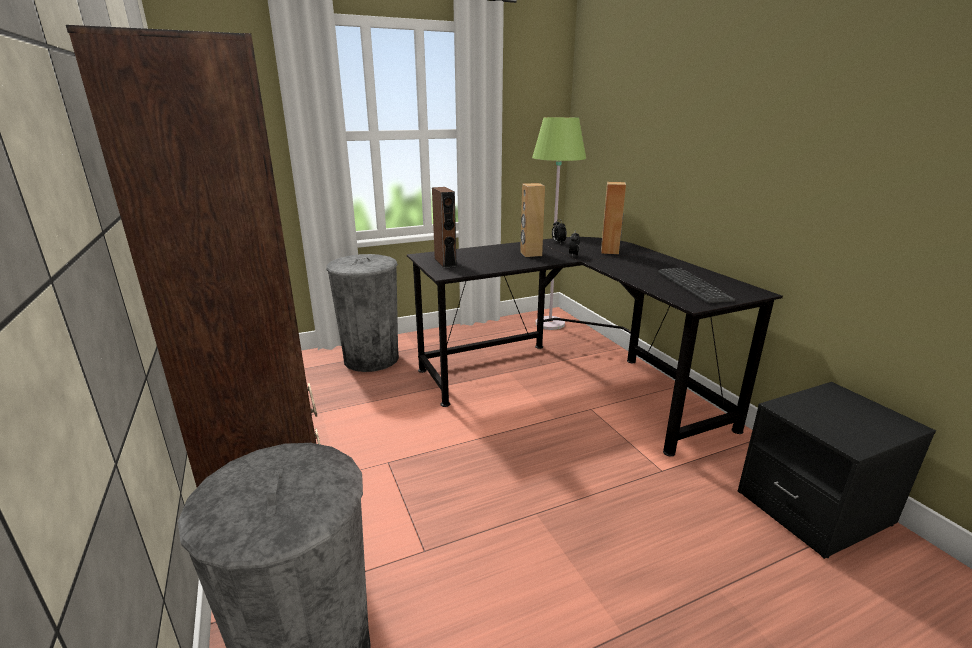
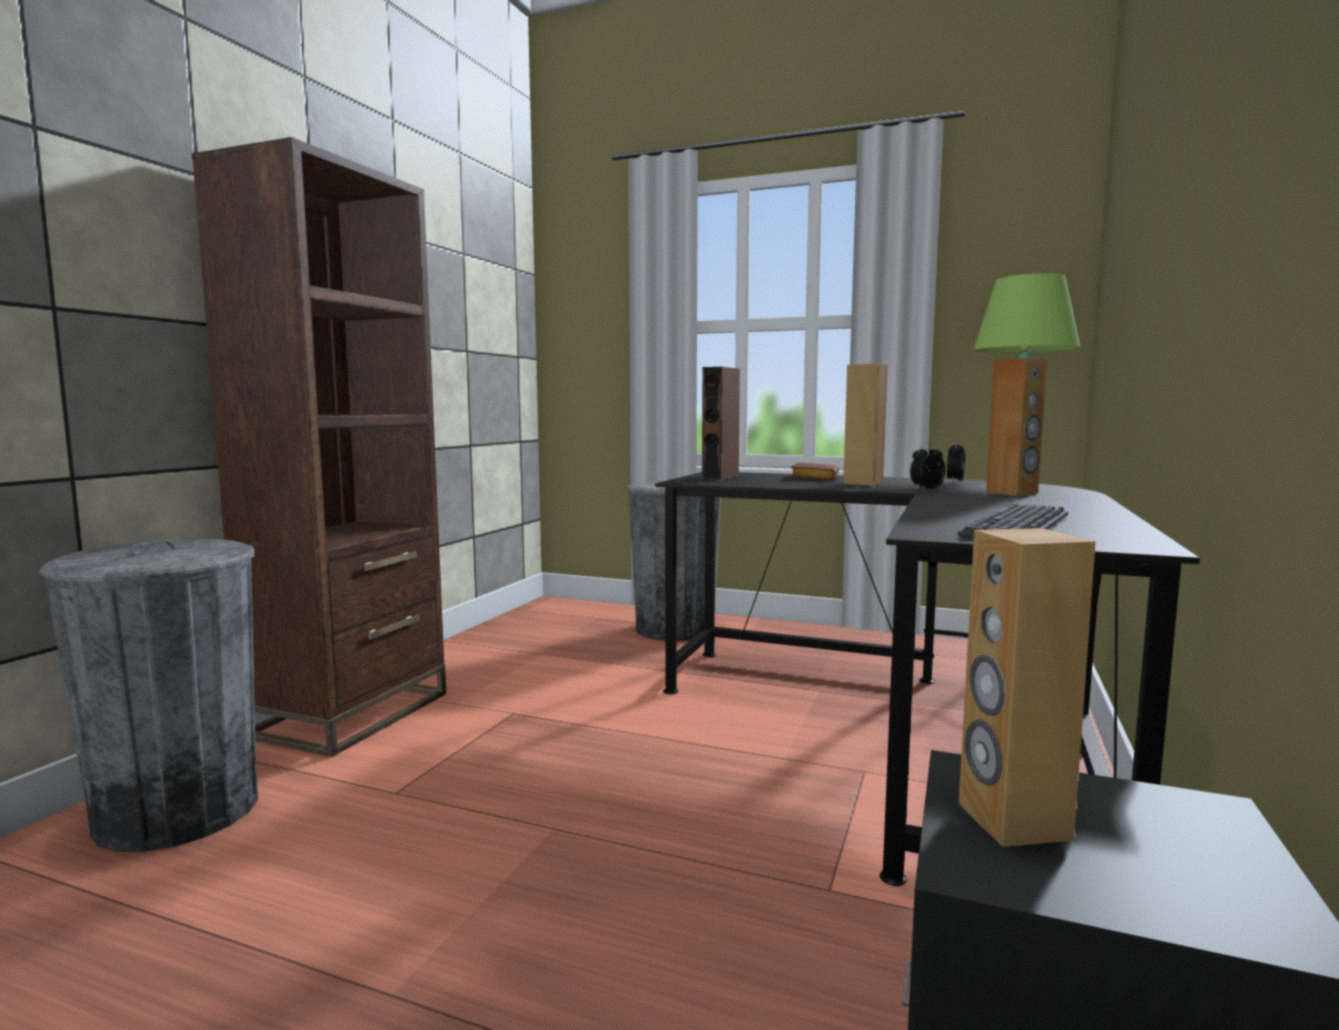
camera: 45 degrees right, 15 degrees down
(489, 251) = (812, 477): none -> brown book
(825, 422) = (1012, 821): none -> brown speaker

